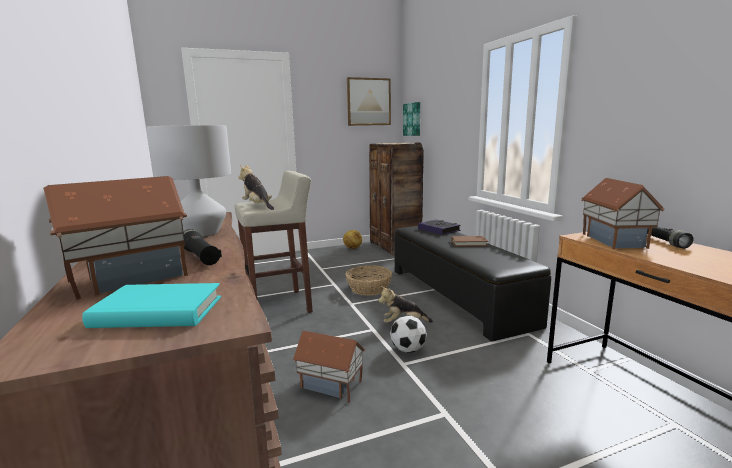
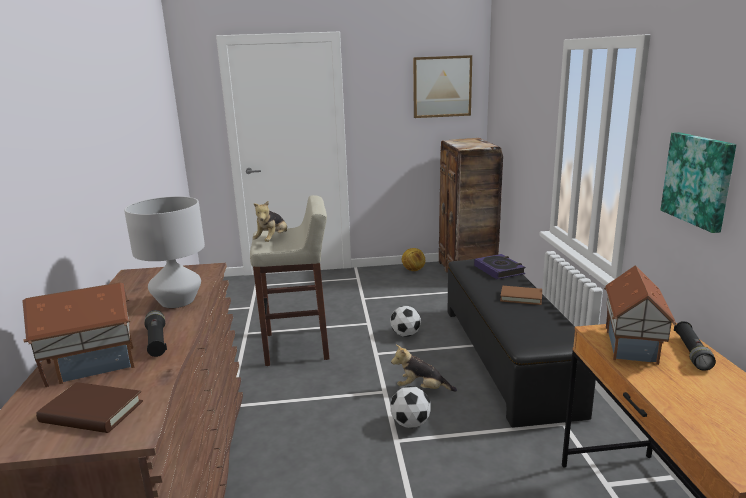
camera: 15 degrees right, 5 degrees up
(158, 312) = (92, 412): turquoise book -> brown book
(257, 206) = (272, 240): plush toy -> plush toy turned 135 degrees counterclockwise
(330, 386) = (311, 455): toy house -> none
(369, 288) = (405, 334): basket -> football
(412, 119) = (497, 111): picture -> picture (699, 180)

